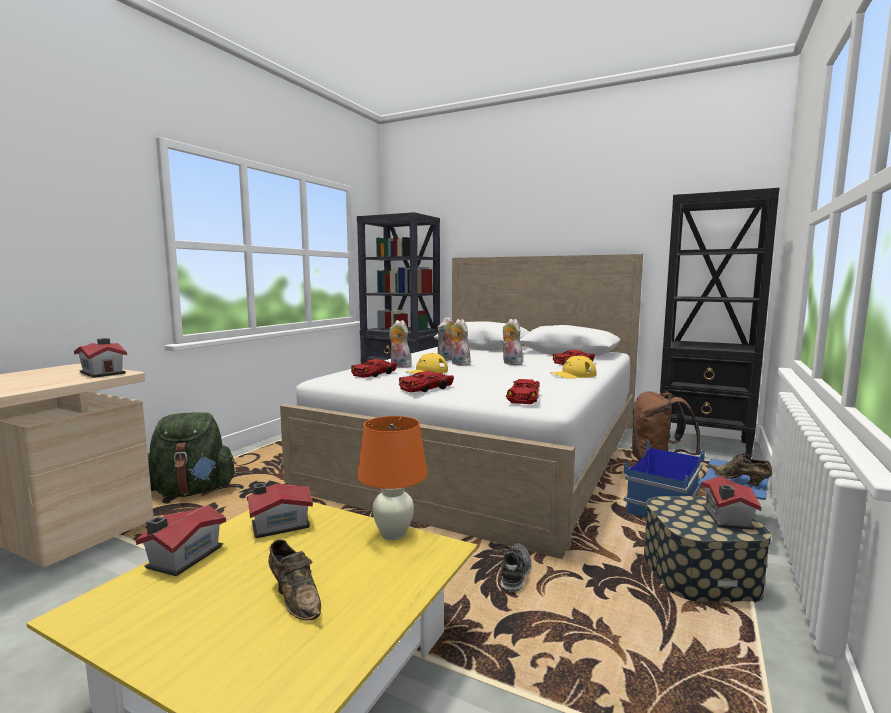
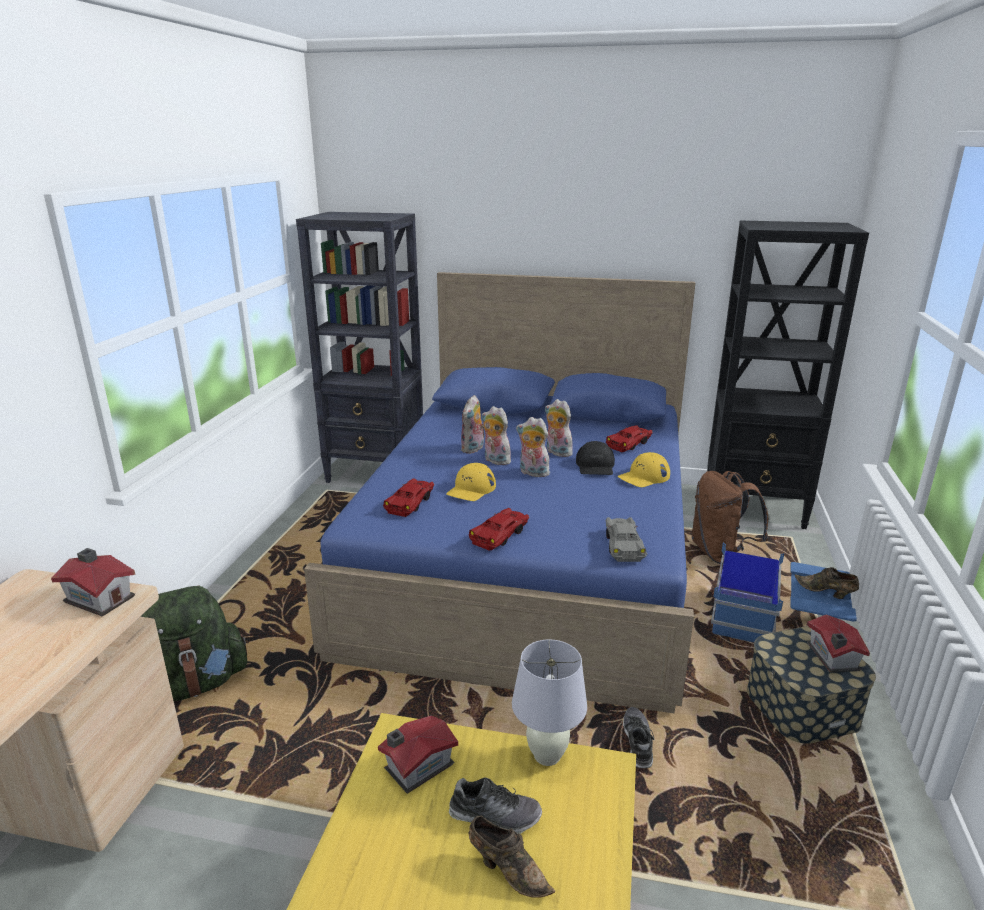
camera: 15 degrees left, 15 degrees up
(182, 557) = (348, 841): toy house -> none
(315, 562) = (495, 816): none -> shoe
(394, 533) = (547, 755): orange table lamp -> white table lamp
(399, 366) = (424, 475): plush toy -> plush toy (532, 473)
(490, 453) = (531, 555): white bed -> blue bed
(524, 398) = (623, 545): red toy car -> grey toy car
(536, 369) = (595, 466): none -> black cap

